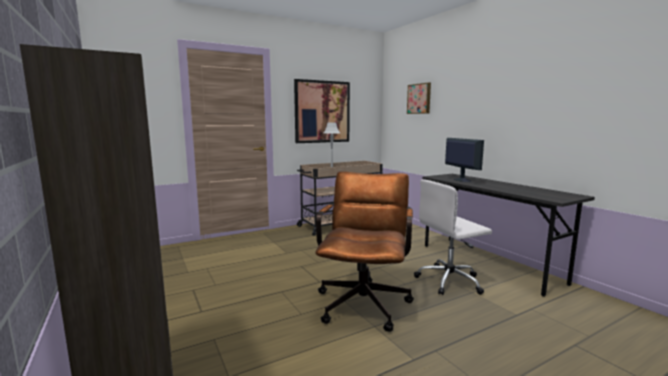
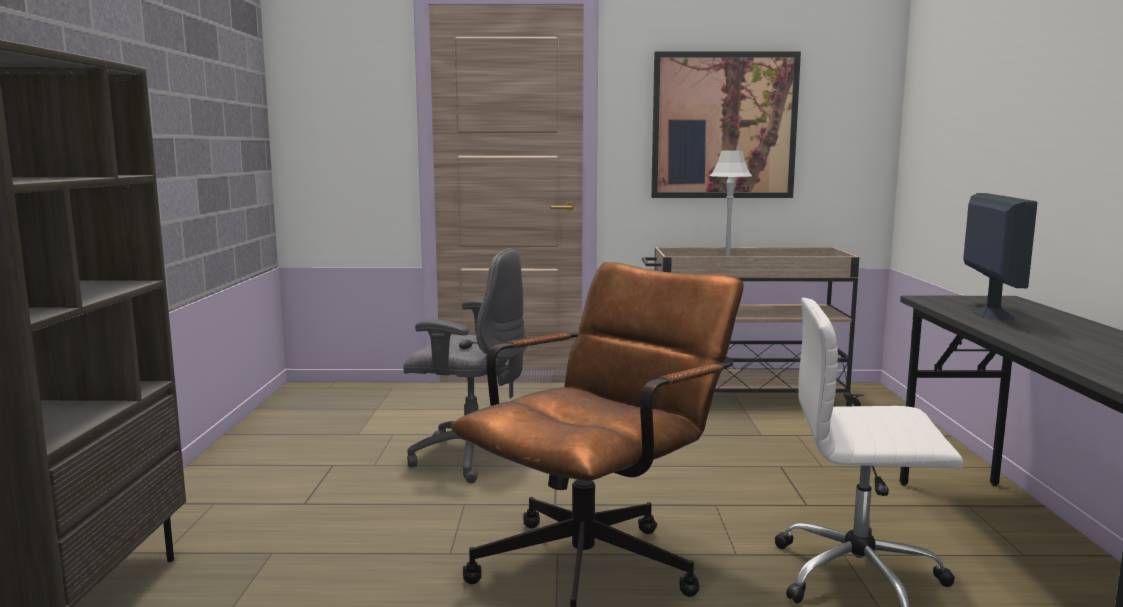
camera: 30 degrees right, 0 degrees up
(259, 270) = (471, 456): none -> grey office chair
(419, 98) = (969, 86): picture -> none

